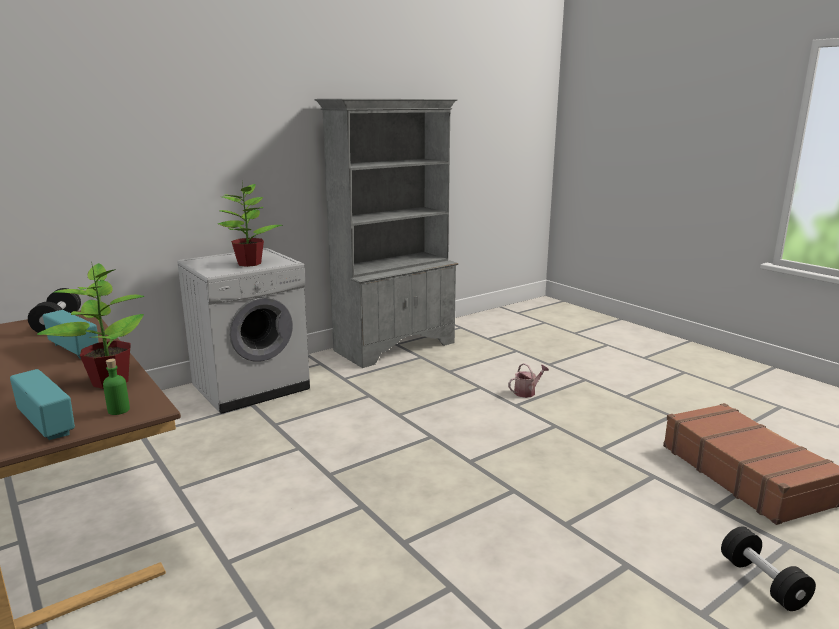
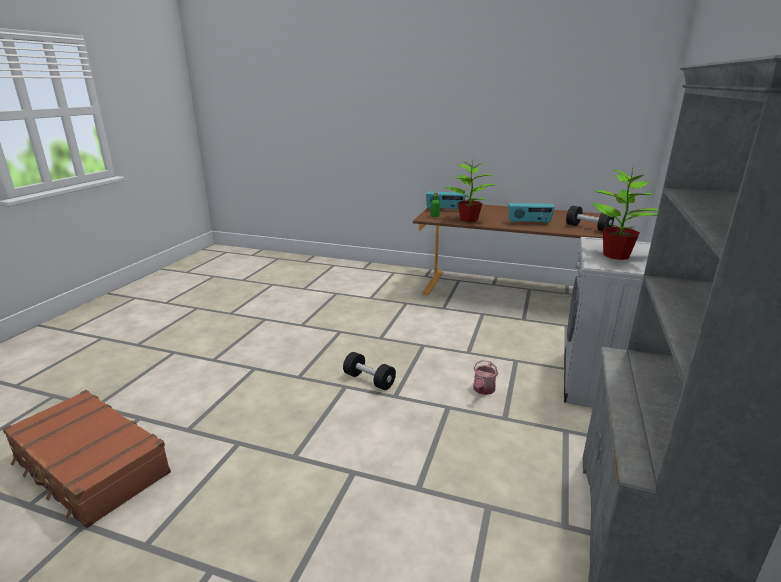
camera: 145 degrees right, 5 degrees up
(527, 392) = (355, 507): watering can -> watering can (483, 390)
(762, 582) = (130, 376): black dumbbell -> black dumbbell (369, 380)

